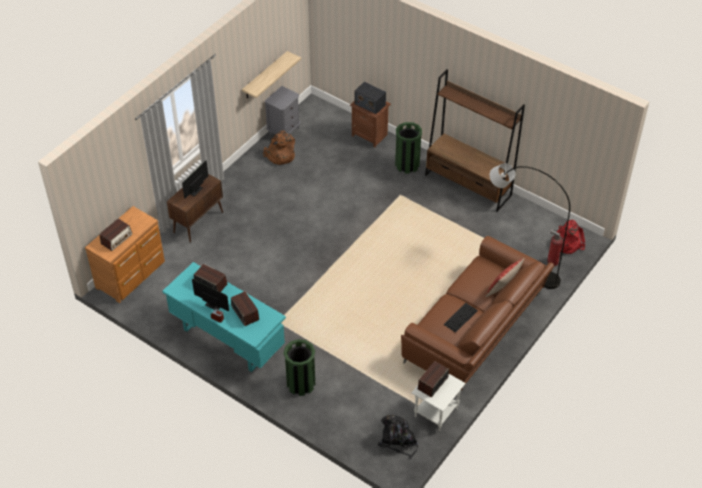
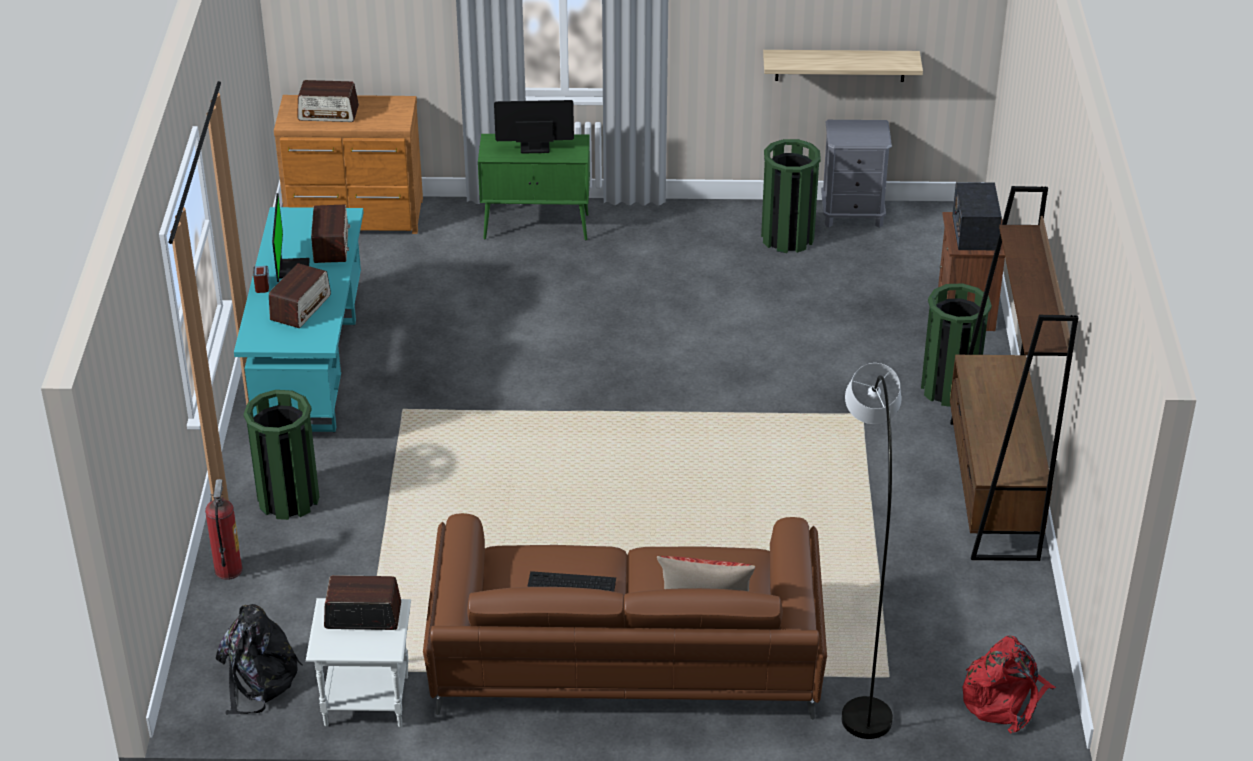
camera: 55 degrees right, 10 degrees down
(198, 222) = (537, 227): brown cabinet -> green cabinet
(280, 155) = (787, 237): brown backpack -> green trash can
(552, 262) = (924, 701): fire extinguisher -> fire extinguisher (228, 569)

